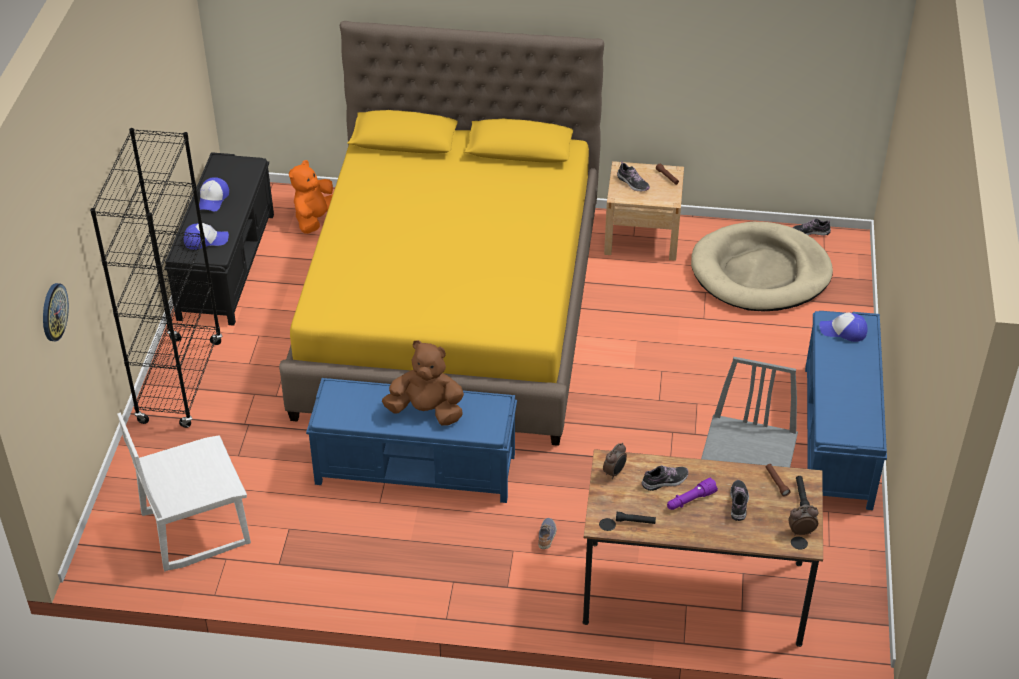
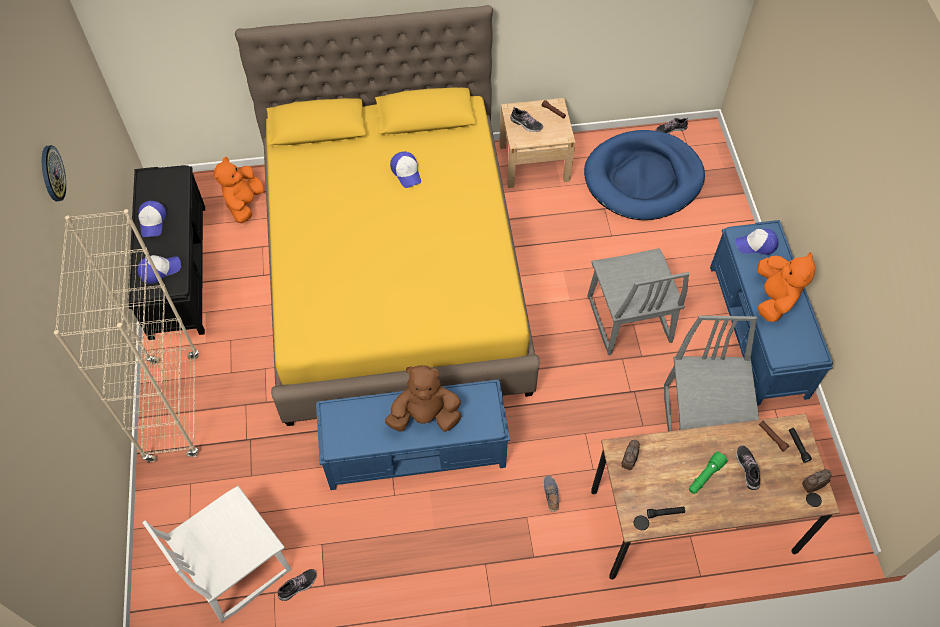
camera: 15 degrees left, 15 degrees up
(53, 312) = (49, 456): wall clock -> wall clock (52, 173)
(180, 382) = (173, 407): black bookcase -> beige bookcase
(481, 192) = (406, 172): none -> cap
(665, 481) = (676, 460): shoe -> shoe (298, 586)
(690, 500) = (705, 476): purple flashlight -> green flashlight
(692, 398) = (628, 320): none -> grey chair
(760, 272) = (643, 178): beige dog bed -> blue dog bed
(843, 382) = (774, 298): none -> orange plush toy

